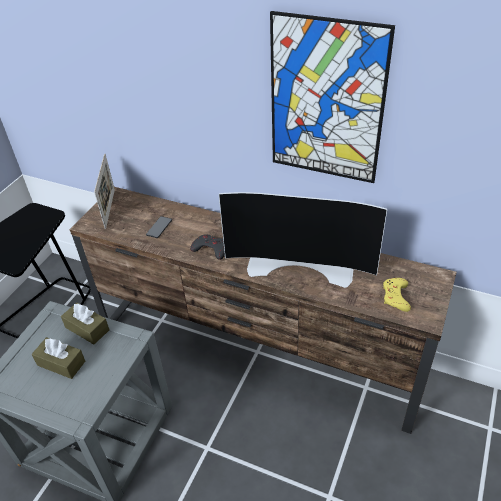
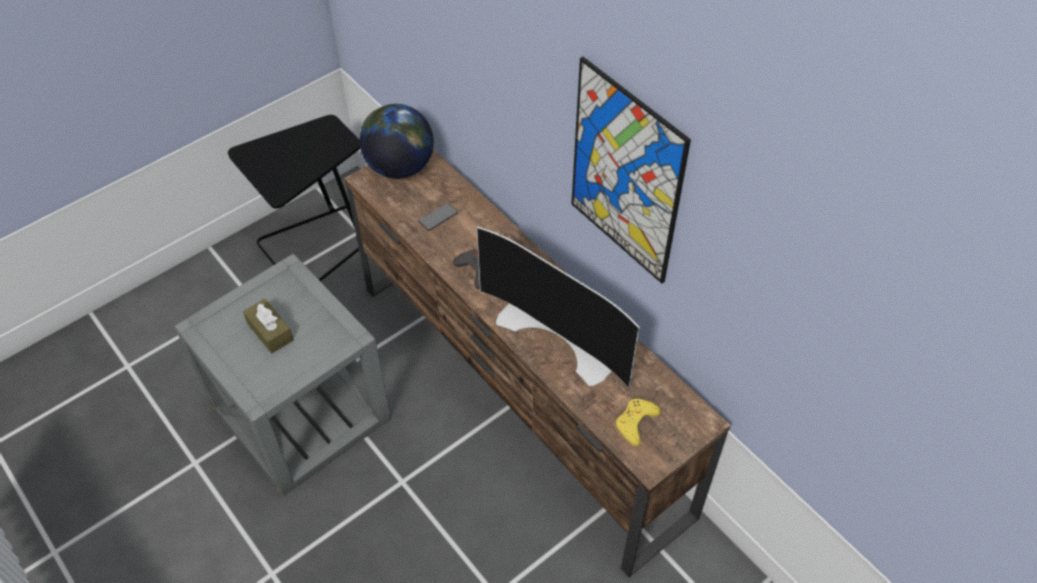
camera: 25 degrees right, 10 degrees up
(87, 328) = (312, 304): brown tissue box -> none
(110, 208) = (400, 167): picture frame -> globe

